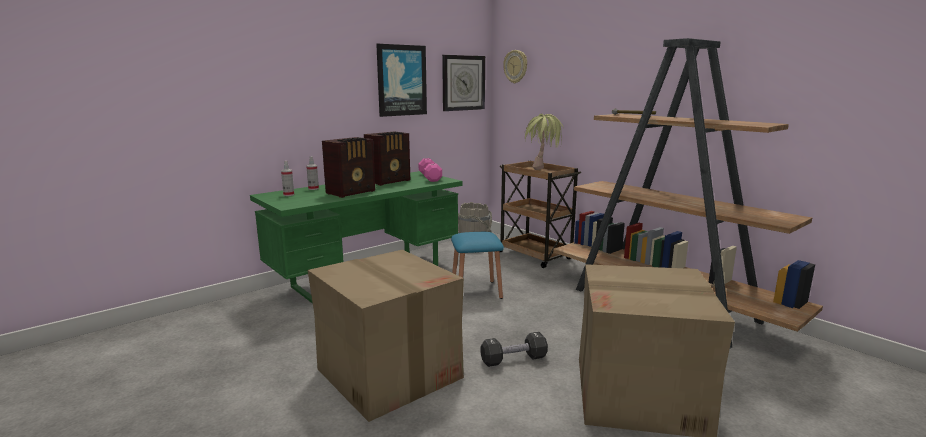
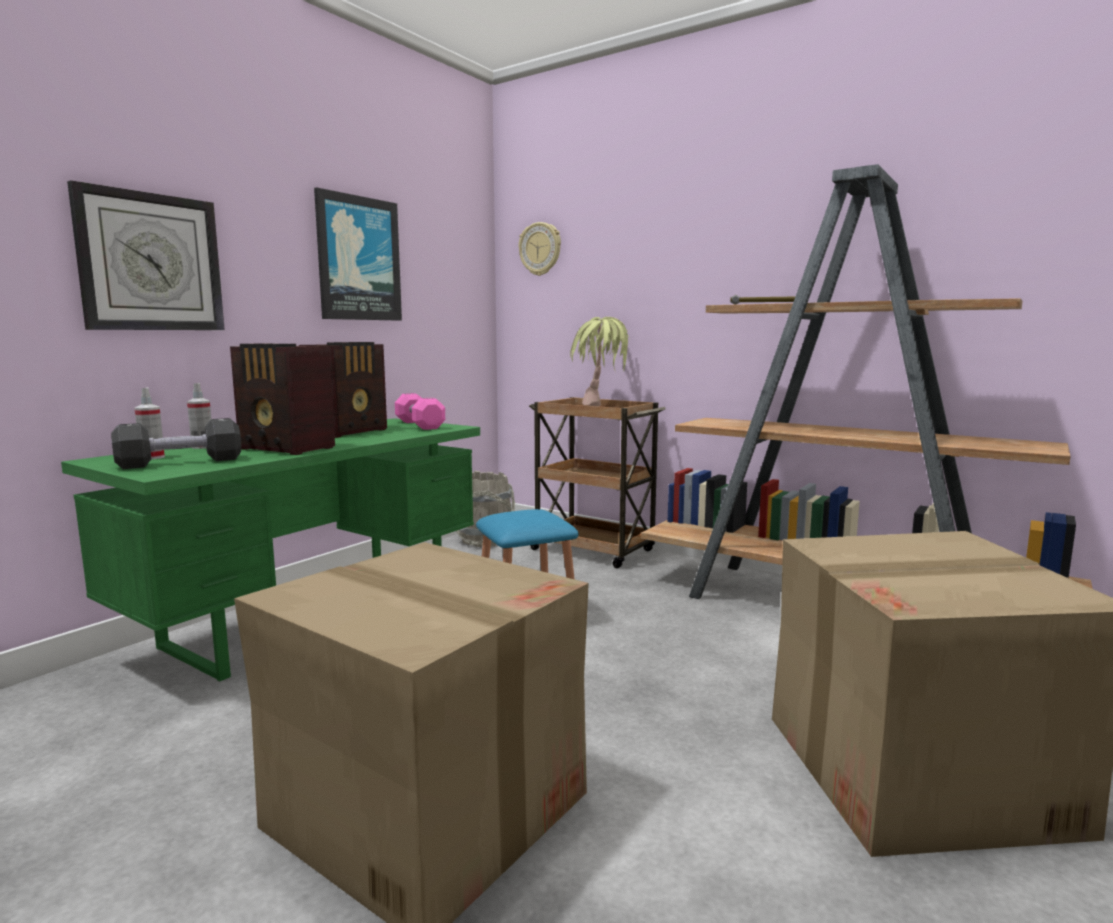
camera: 15 degrees left, 5 degrees down
(352, 192) = (287, 448): radio -> radio turned 90 degrees clockwise
(463, 83) = (456, 274): wall clock -> wall clock (151, 262)
(513, 359) = (660, 737): black dumbbell -> black dumbbell (180, 463)

